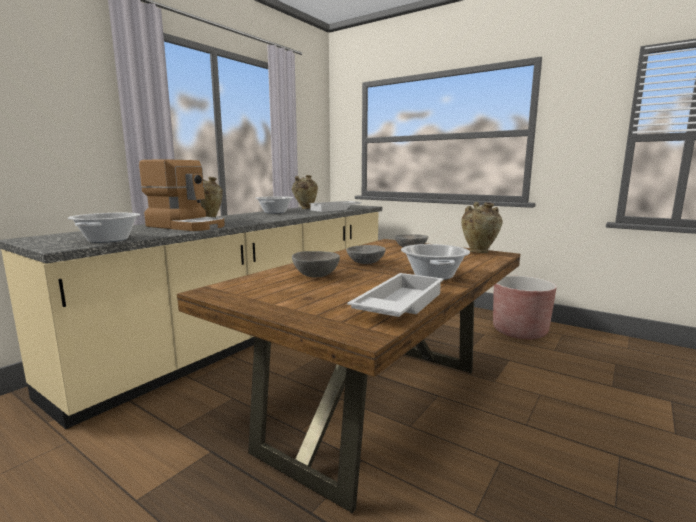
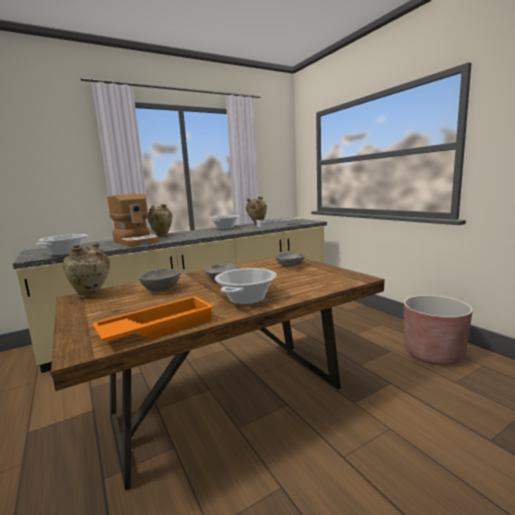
camera: 25 degrees right, 0 degrees up
(398, 305) = (157, 327): white tray -> orange tray
(479, 252) = (344, 274): beige vase -> beige vase (92, 295)

